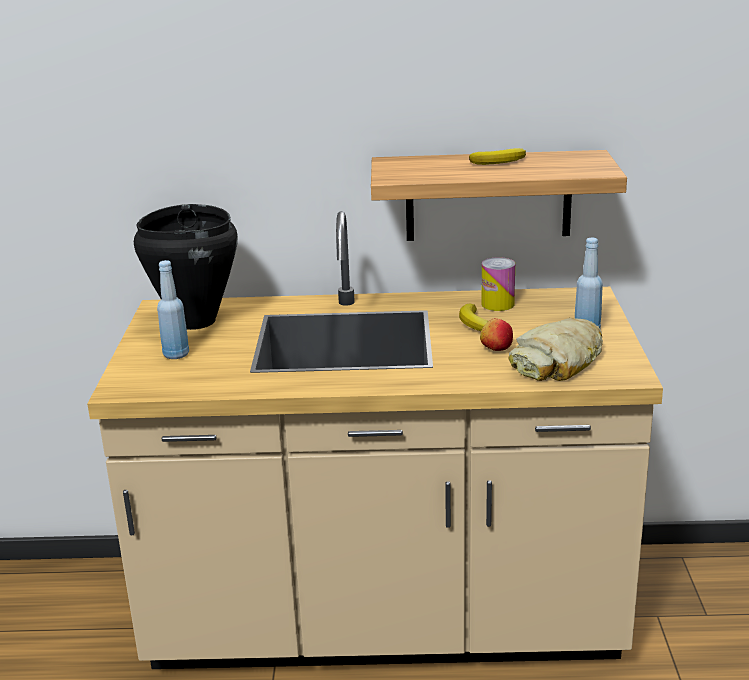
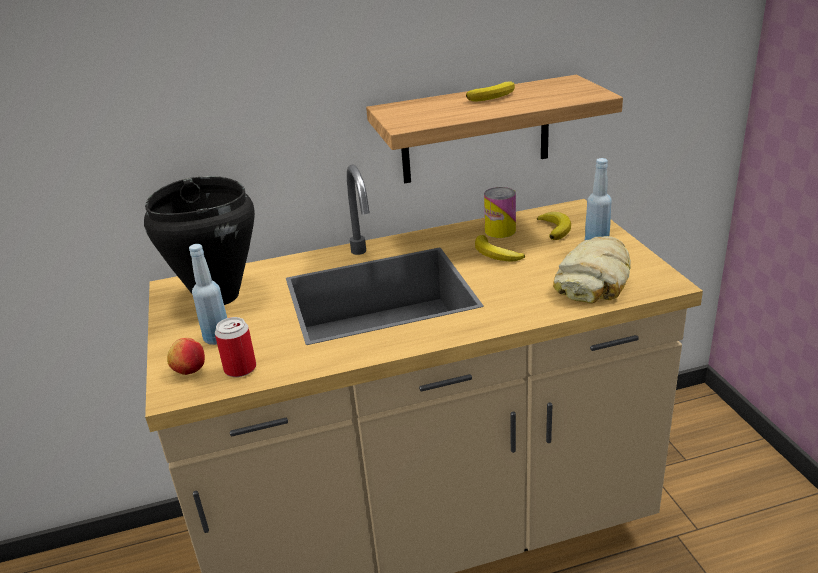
camera: 15 degrees left, 5 degrees up
(183, 381) = (240, 369): none -> can
(496, 348) = (529, 276): apple -> apple (189, 369)
(556, 310) = (555, 228): none -> banana

